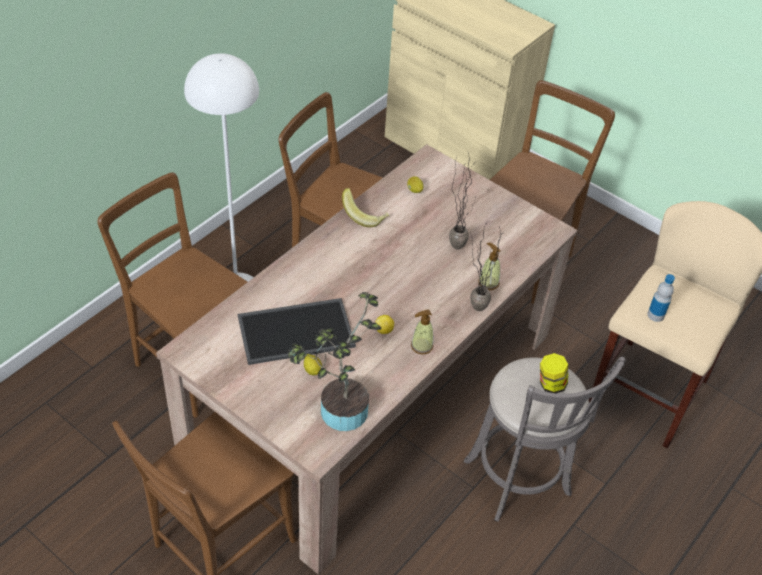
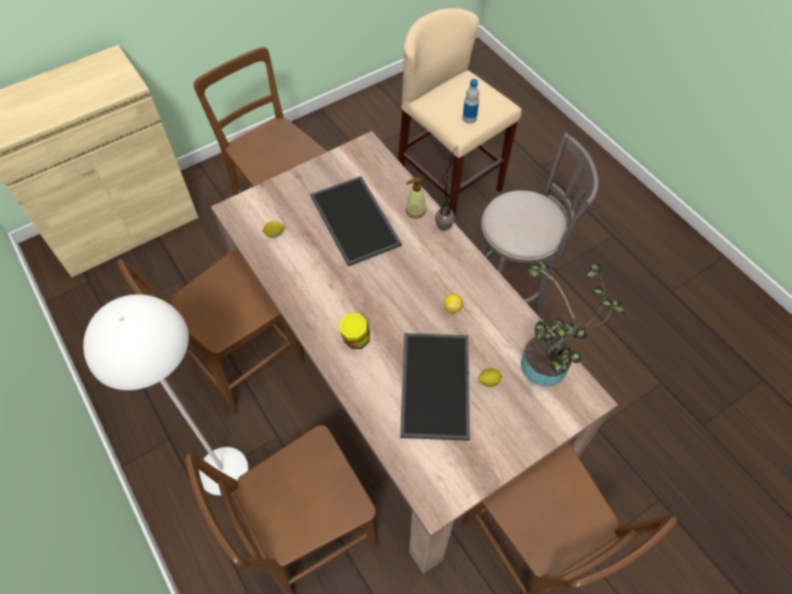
camera: 70 degrees left, 10 degrees up
(364, 216) = (294, 286): banana -> none
(421, 346) = (478, 283): soap dispenser -> none
(456, 242) = (357, 220): potted plant -> tray
(550, 384) = (520, 209): jar -> jar (356, 340)

